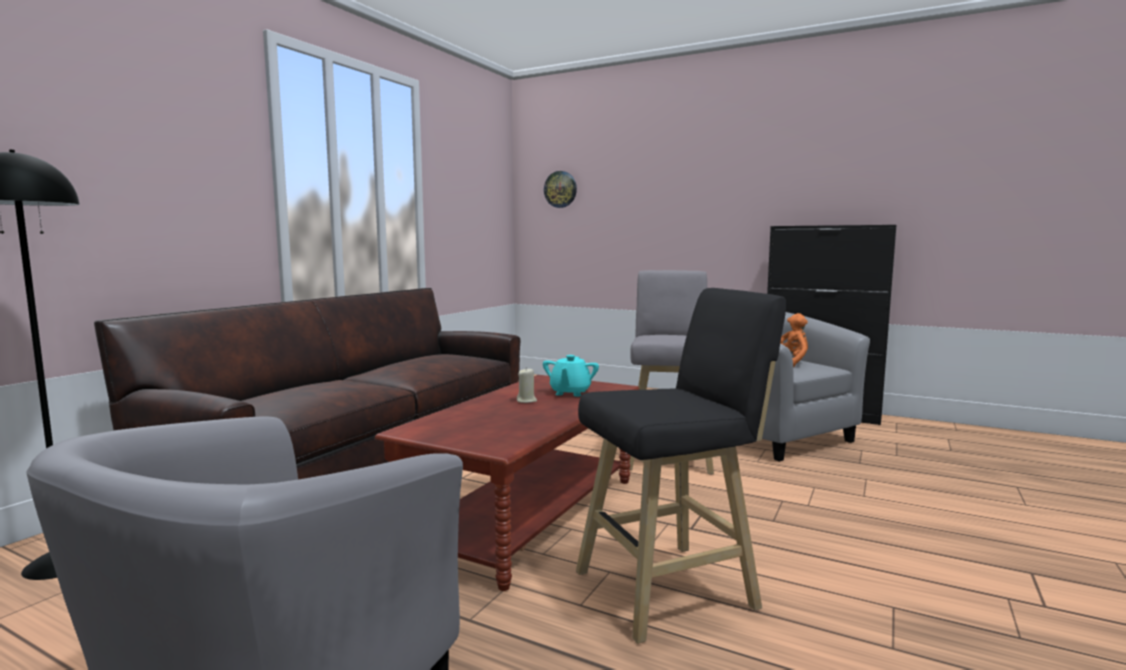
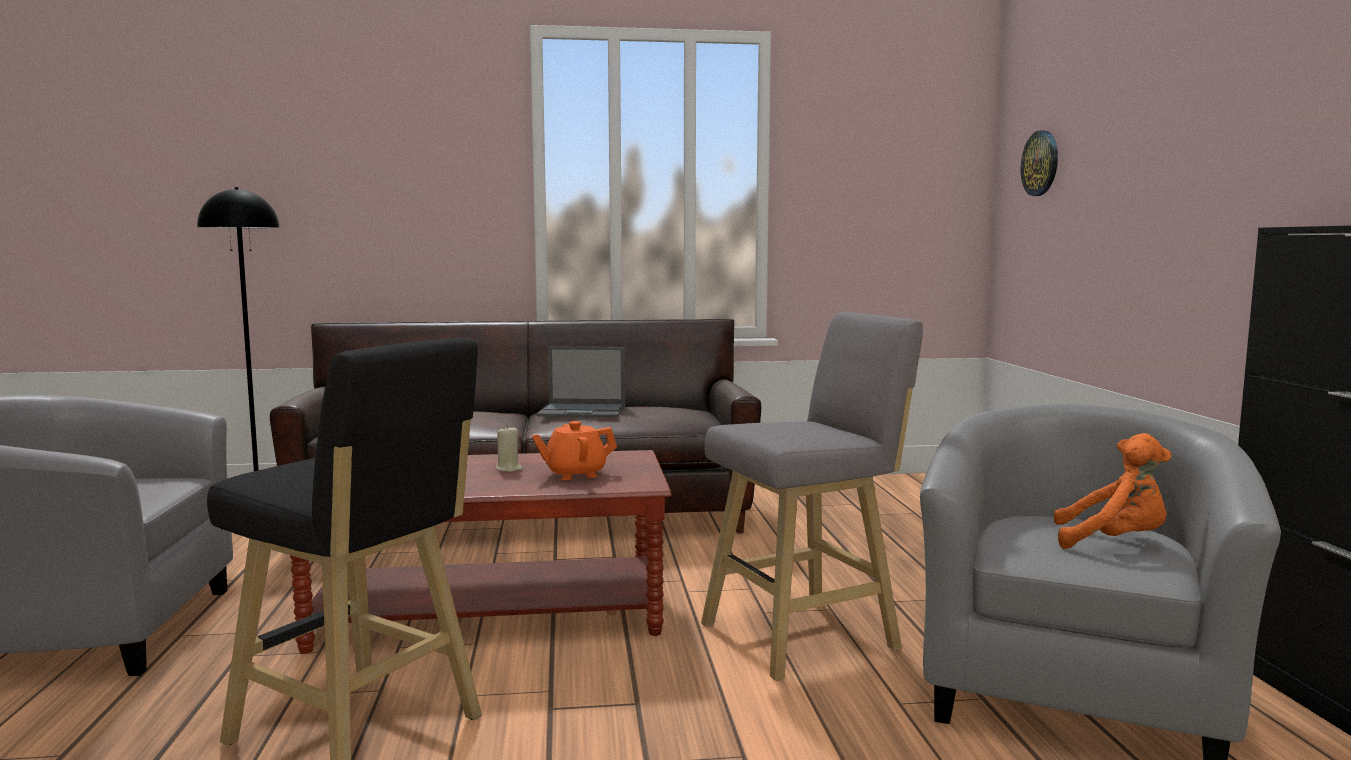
camera: 55 degrees right, 0 degrees up
(405, 366) = (583, 411): none -> laptop
(570, 393) = (575, 474): turquoise teapot -> orange teapot

